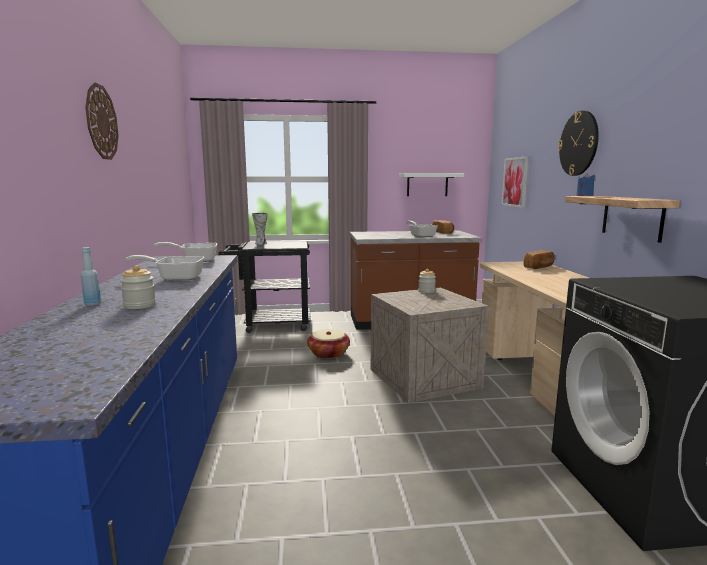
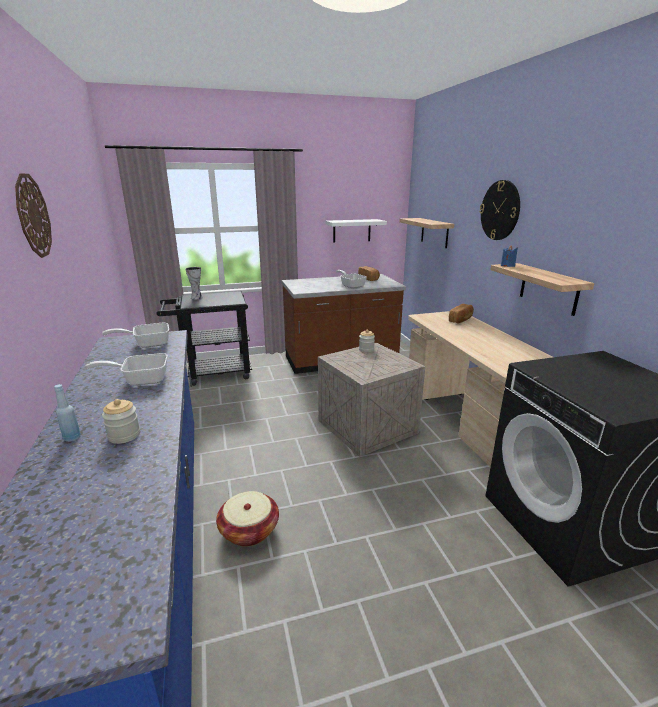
camera: 10 degrees left, 10 degrees up
(328, 353) = (276, 405): basket -> basket (249, 530)
(515, 182) = (434, 232): picture -> shelf

